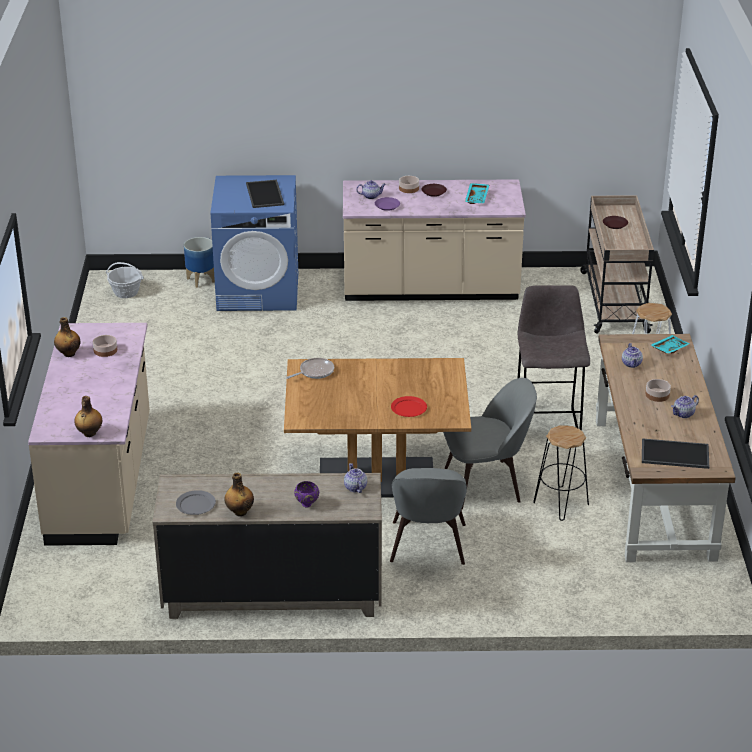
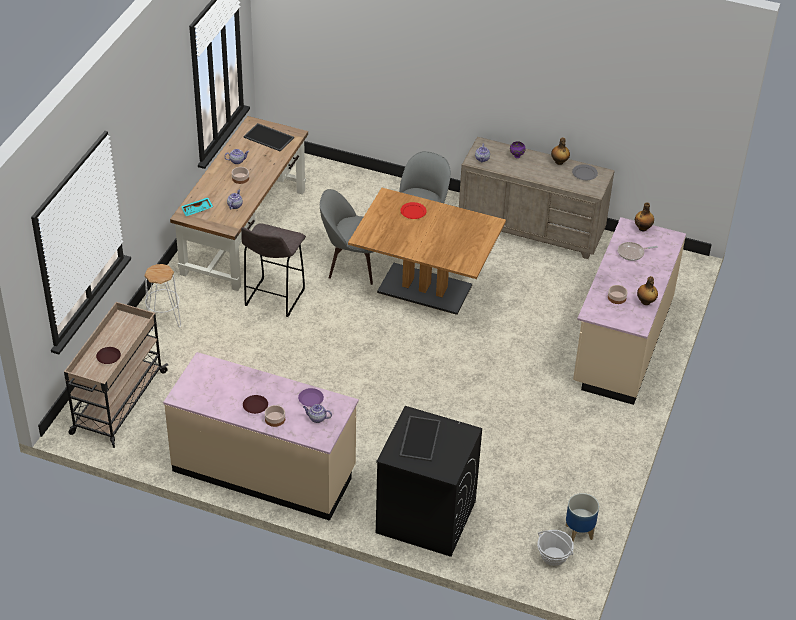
camera: 160 degrees left, 10 degrees up
(200, 280) = (475, 552): planter -> planter (579, 532)
(258, 291) = (425, 517): blue washing machine -> black washing machine
(314, 372) = (462, 259): frying pan -> frying pan (632, 253)
(477, 197) = (221, 386): turquoise tray -> none
(560, 504) = (314, 236): black stool -> none

